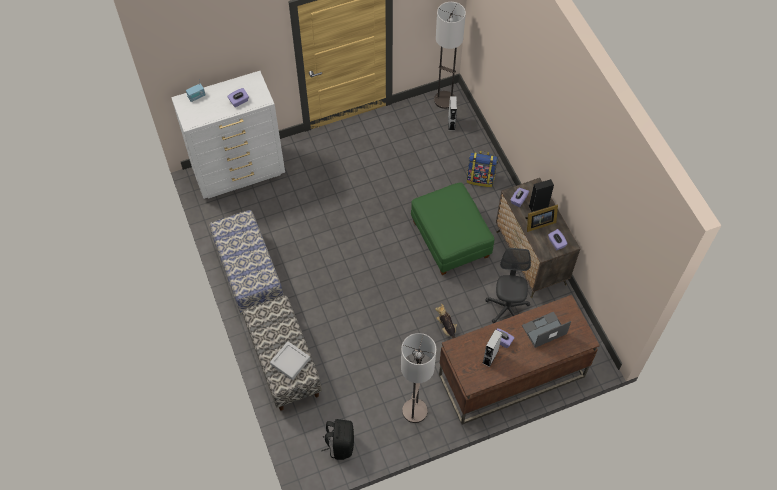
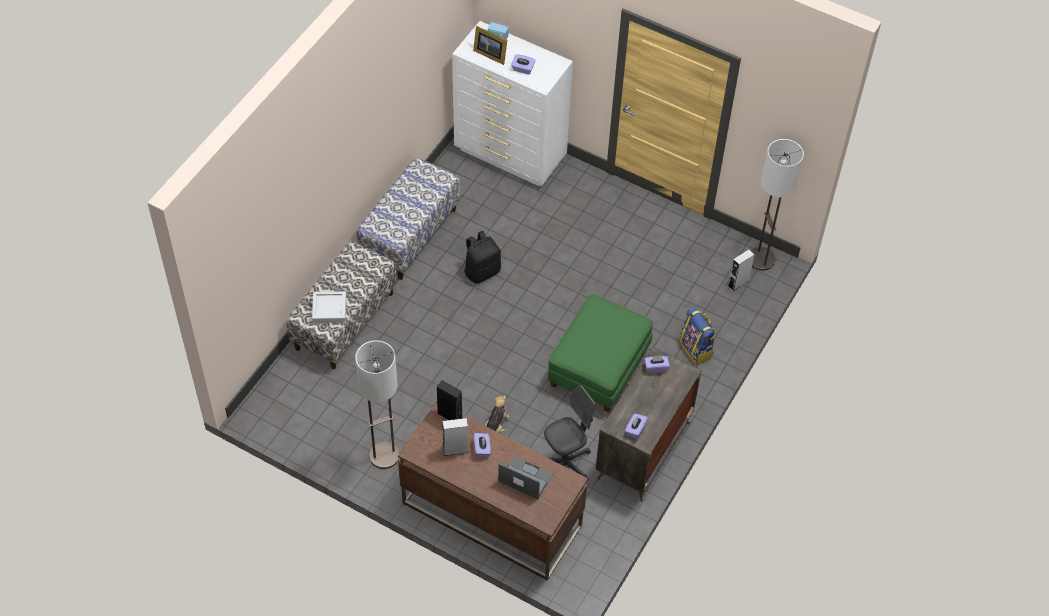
camera: 50 degrees right, 5 degrees down
(340, 444) = (300, 418): black backpack -> black backpack (482, 271)
(538, 206) = (665, 389): black speaker -> black speaker (450, 415)
(538, 224) = (644, 401): picture frame -> picture frame (490, 54)

